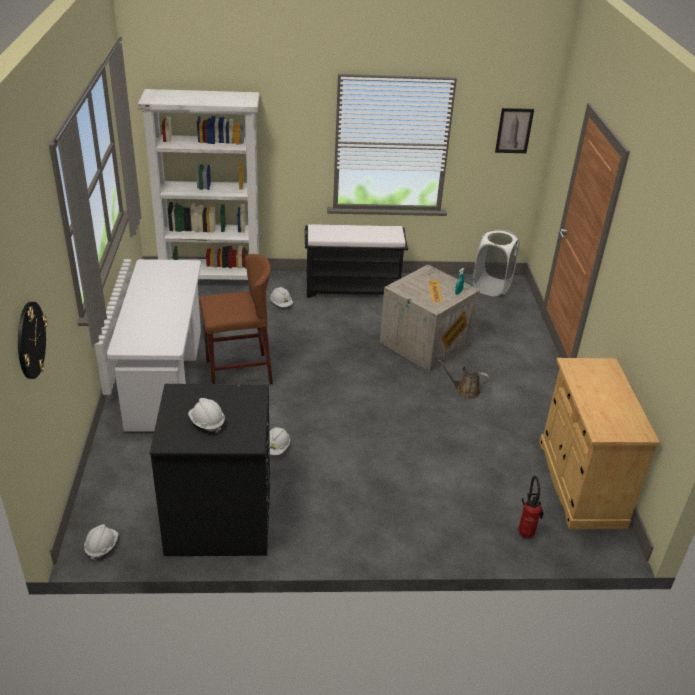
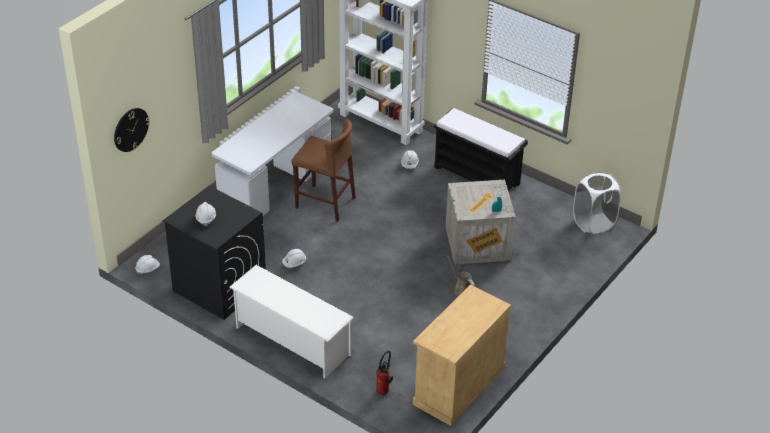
camera: 40 degrees right, 5 degrees up
(371, 534) = (292, 341): none -> white shoe rack
(514, 130) = (626, 93): picture -> none

